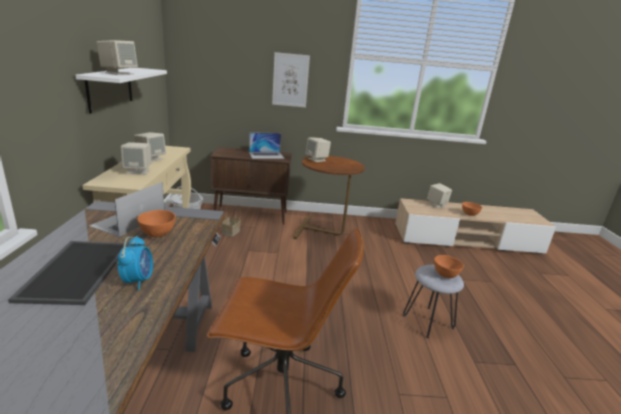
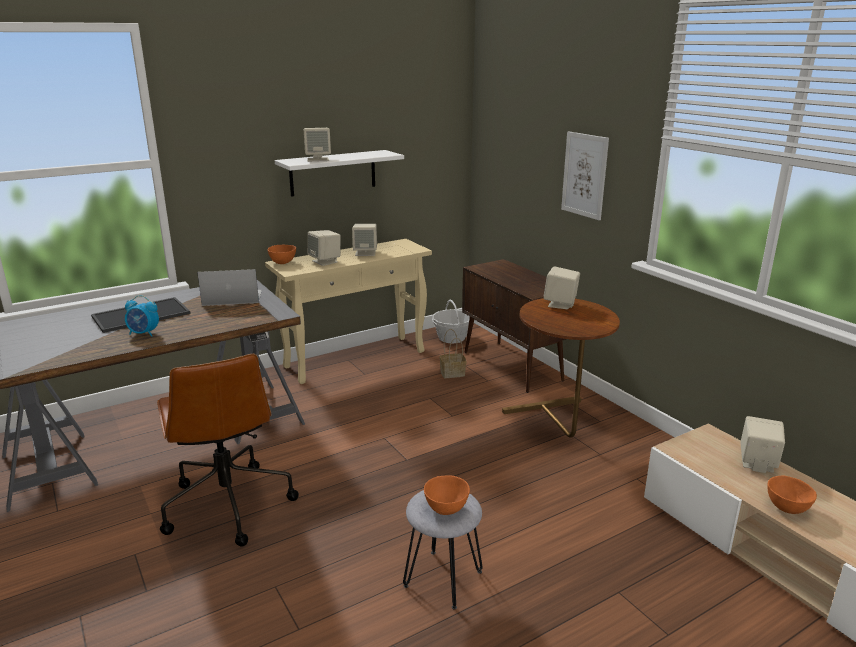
camera: 60 degrees right, 0 degrees up
(138, 280) = (144, 333): alarm clock -> alarm clock turned 45 degrees clockwise
(158, 234) = (221, 313): orange bowl -> orange bowl (283, 262)
(266, 155) = (530, 283): laptop -> none

